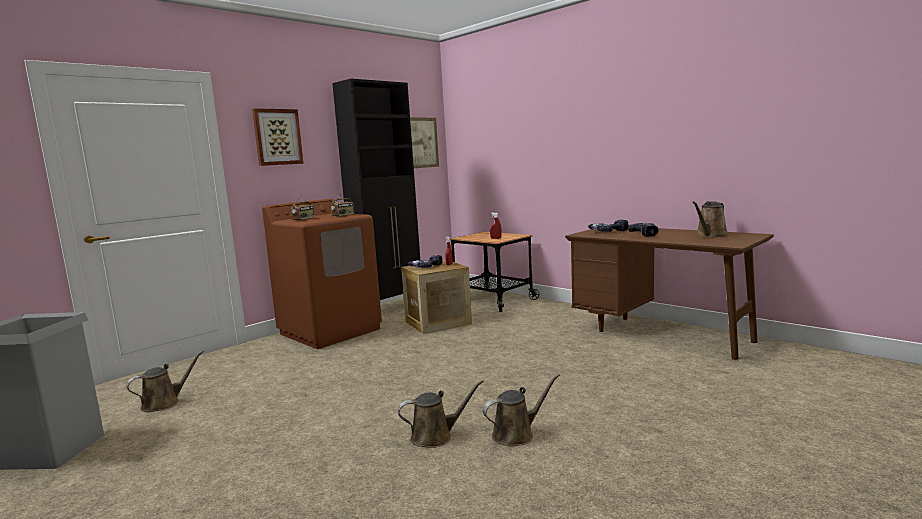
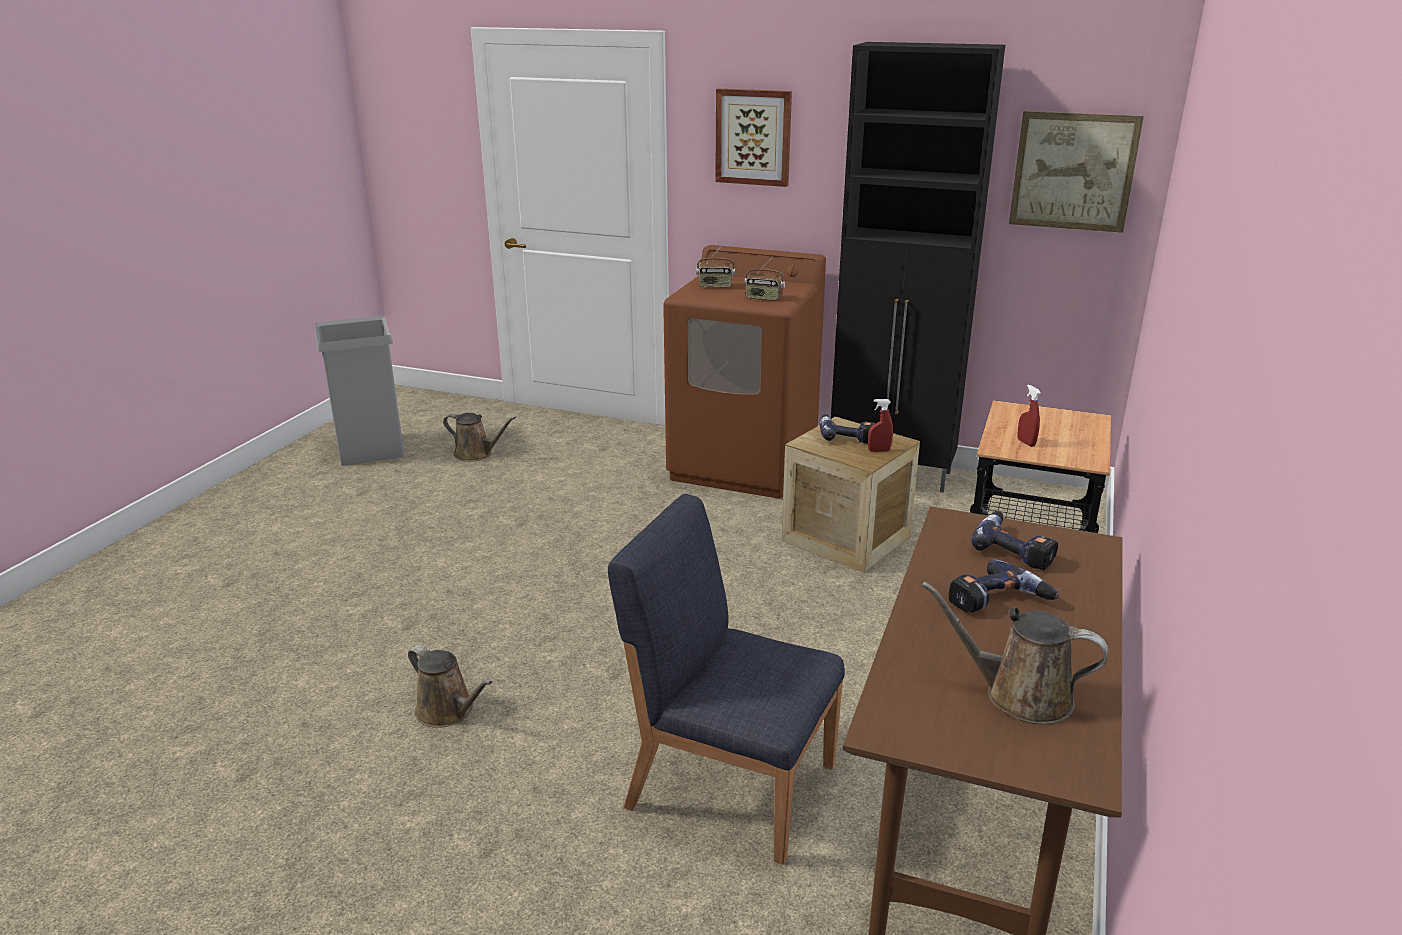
camera: 65 degrees right, 15 degrees up
(435, 436) = (431, 648): brown watering can -> none
(619, 368) = (729, 783): none -> blue chair

